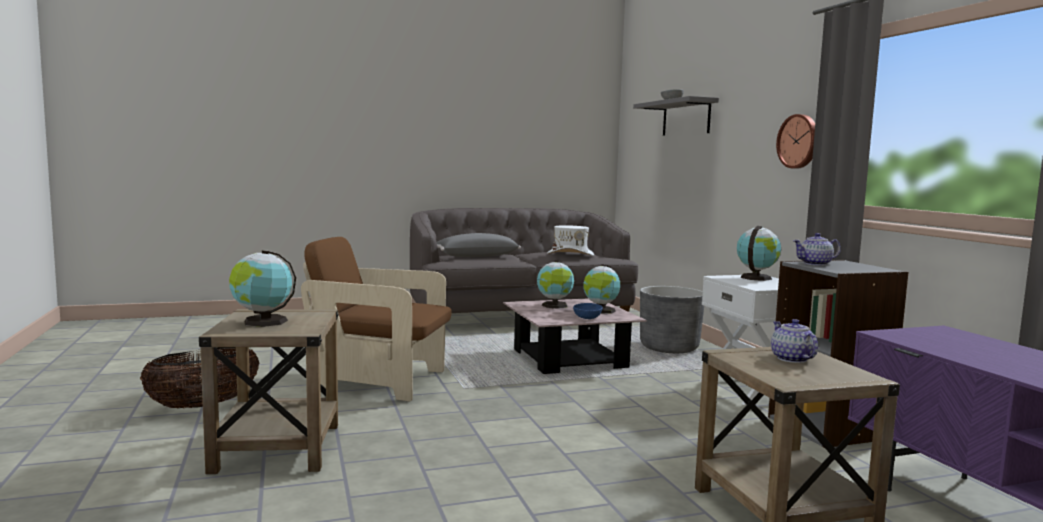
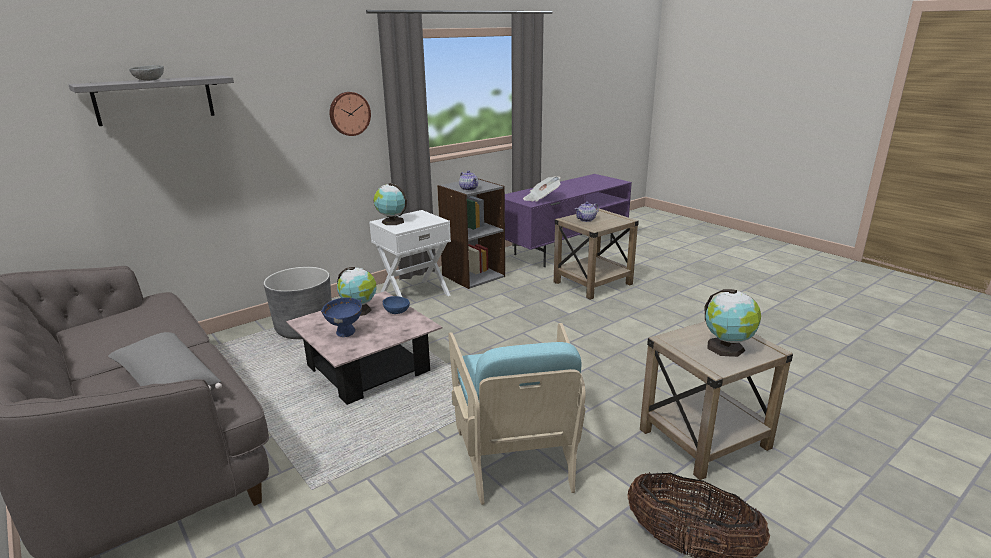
camera: 110 degrees left, 15 degrees up
(380, 381) = (515, 454): brown armchair -> turquoise armchair
(555, 306) = (346, 334): globe -> blue bowl
(570, 254) = (148, 320): white hat -> none
(929, 343) = (541, 199): none -> newspaper

